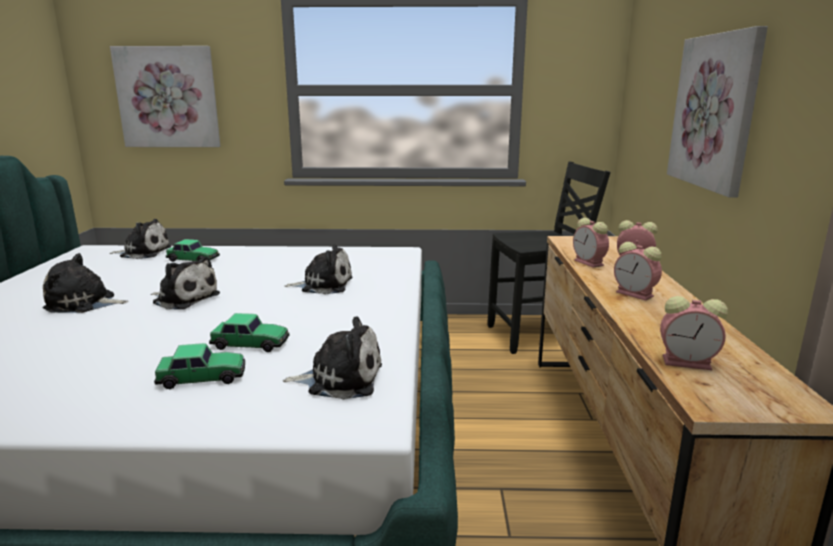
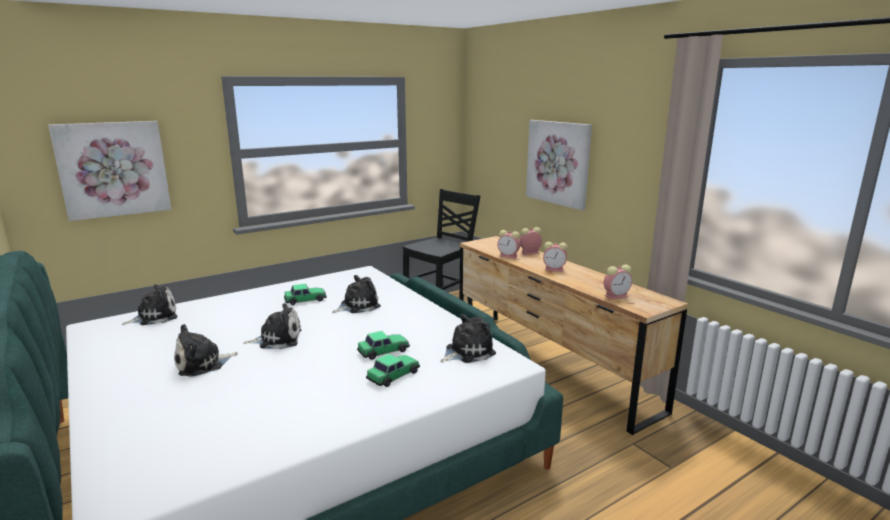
camera: 35 degrees left, 0 degrees up
(193, 259) = (216, 311): toy car -> toy car (305, 300)

